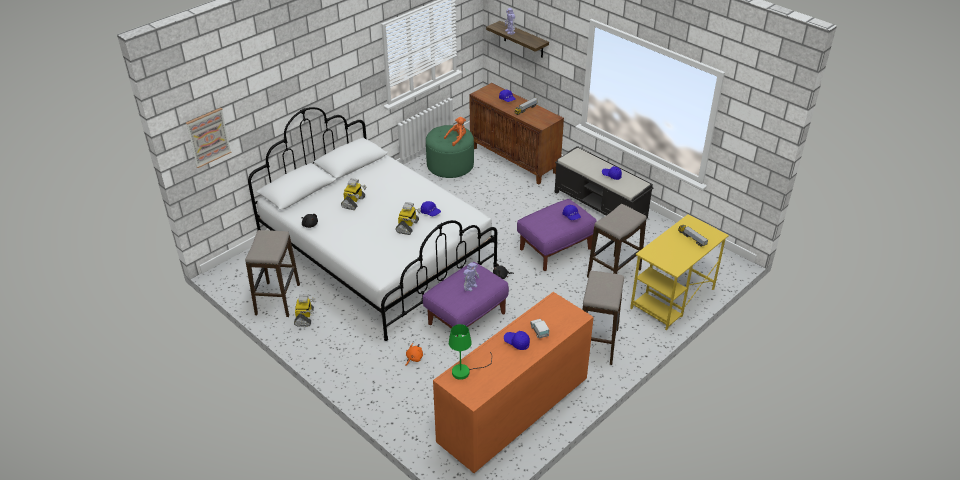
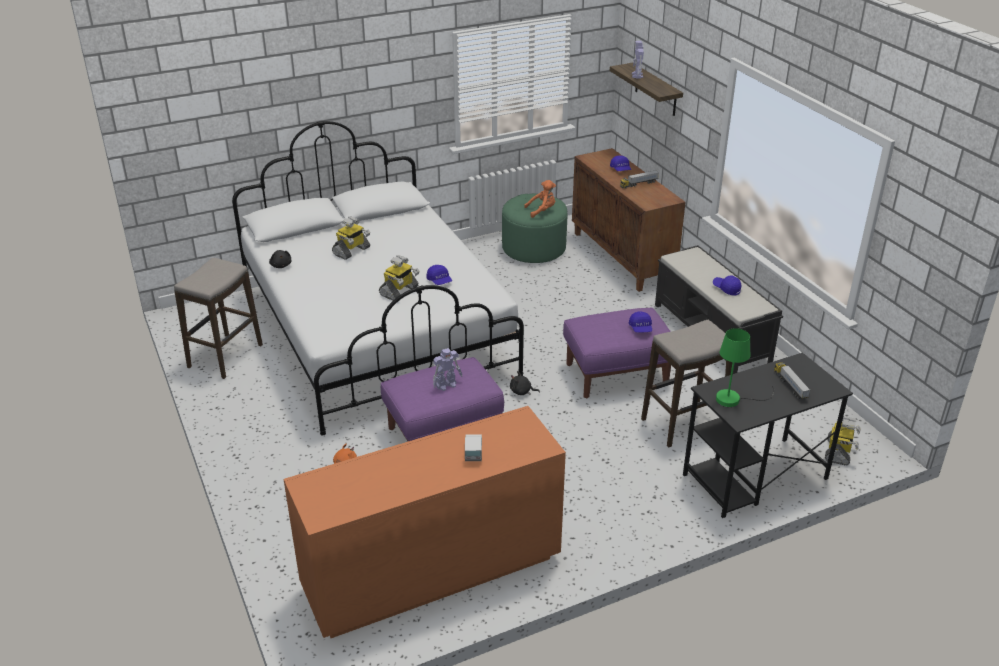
camera: 20 degrees right, 5 degrees down
(208, 137) = (179, 127): picture -> none
(305, 317) = (243, 384): toy robot -> toy robot (838, 452)
(465, 370) = (335, 478): green table lamp -> green table lamp (735, 399)
(516, 342) = (431, 459): blue cap -> none
(597, 344) = (607, 511): stool -> none
(672, 299) = (754, 477): yellow desk -> black desk

